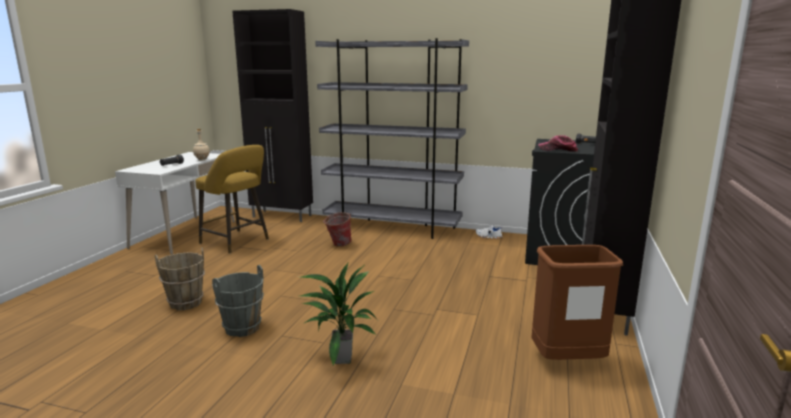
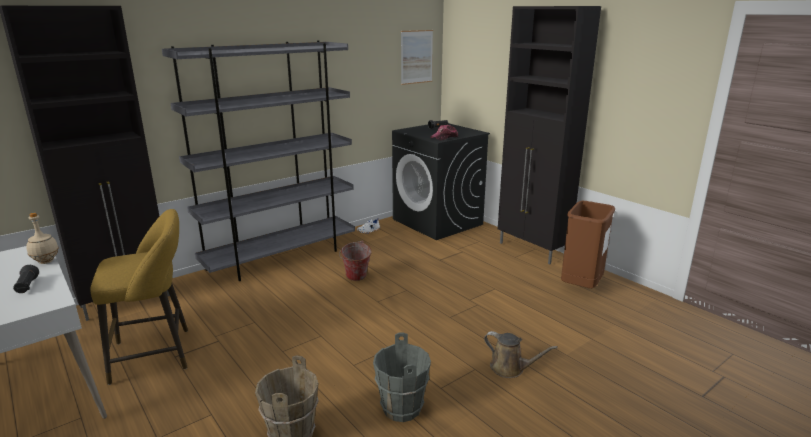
camera: 55 degrees left, 5 degrees up
(338, 244) = (275, 296): bucket -> bucket (356, 279)
(341, 359) = (510, 368): potted plant -> brown watering can
(588, 62) = (416, 57): none -> picture

